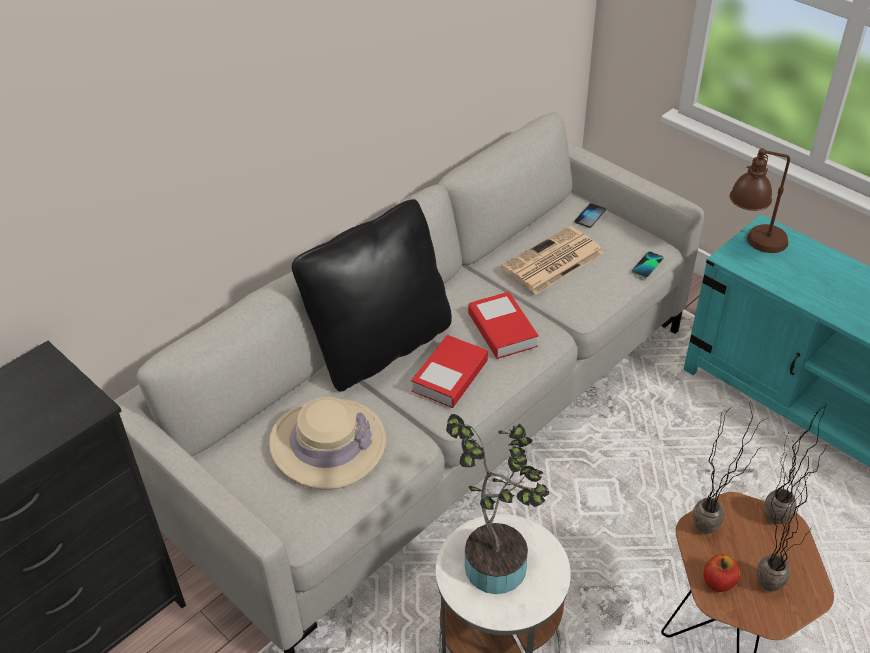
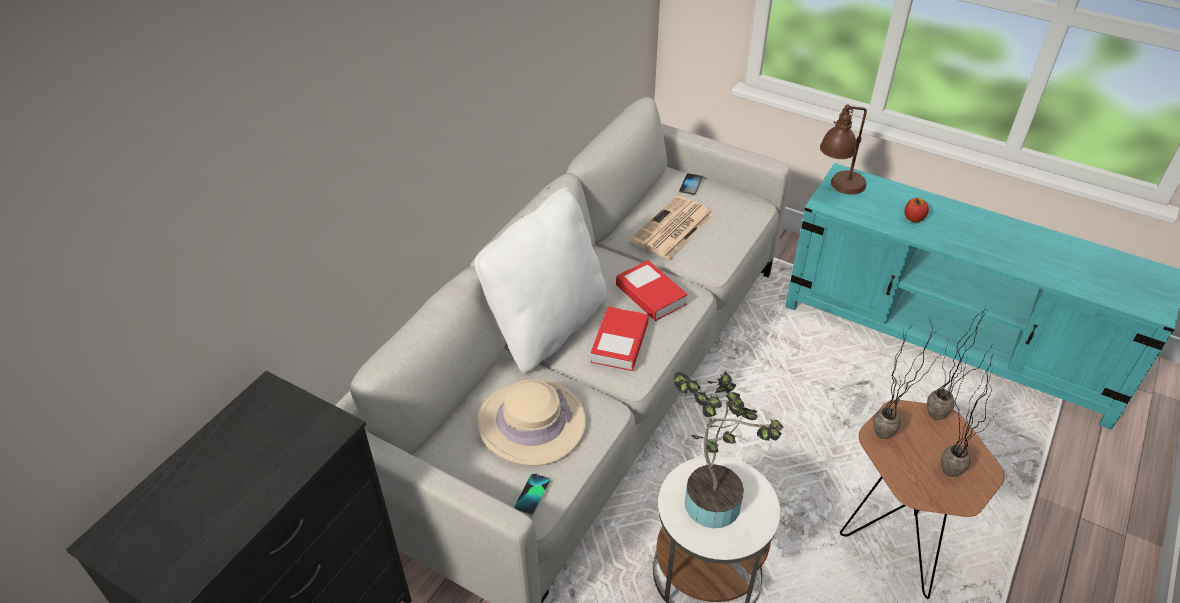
camera: 15 degrees left, 0 degrees up
(380, 346) = (547, 327): black pillow -> white pillow
(647, 266) = (753, 220): phone -> phone (532, 495)
(718, 582) = (910, 477): apple -> apple (913, 218)

